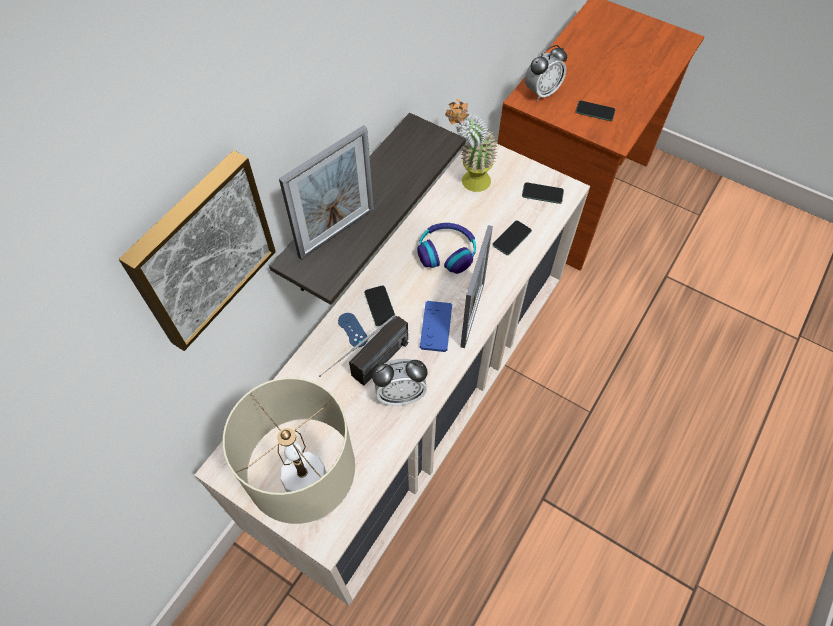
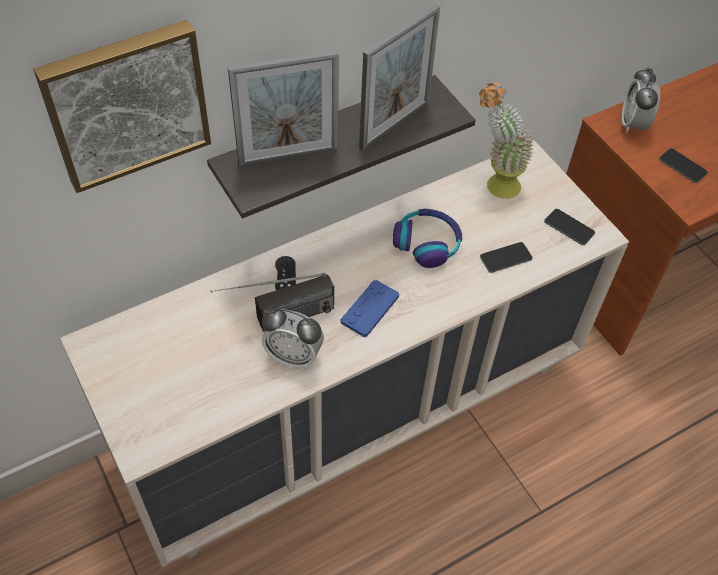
camera: 25 degrees right, 5 degrees down
(314, 500) = (150, 413): beige table lamp -> none
(352, 330) = (285, 275): blue game controller -> black game controller
(380, 306) = (326, 265): phone -> none
(472, 314) = (415, 314): picture frame -> picture frame (394, 125)
(542, 92) = (633, 124): alarm clock -> alarm clock turned 105 degrees clockwise

